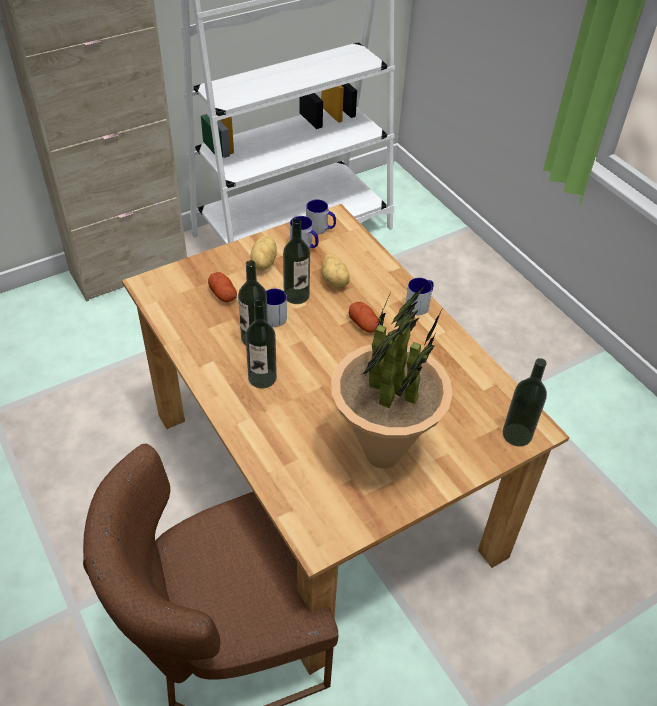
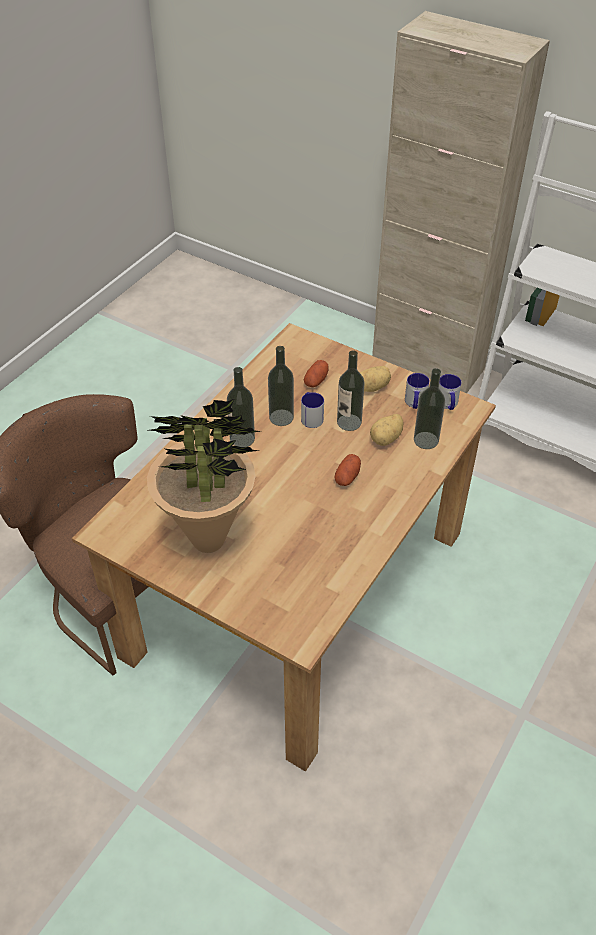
camera: 65 degrees right, 0 degrees up
(420, 304) = (402, 506): mug -> none
(517, 434) = (286, 627): bottle -> bottle (426, 440)

